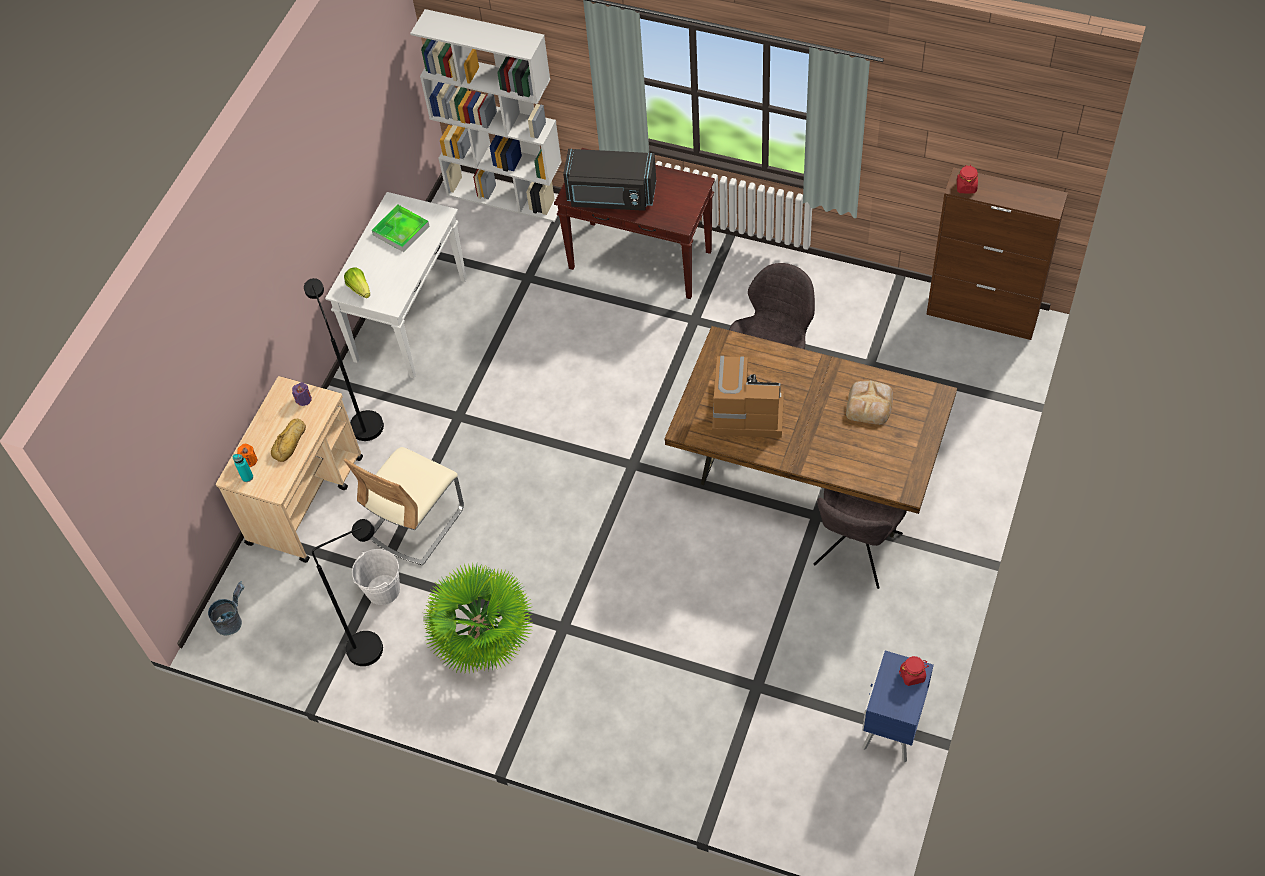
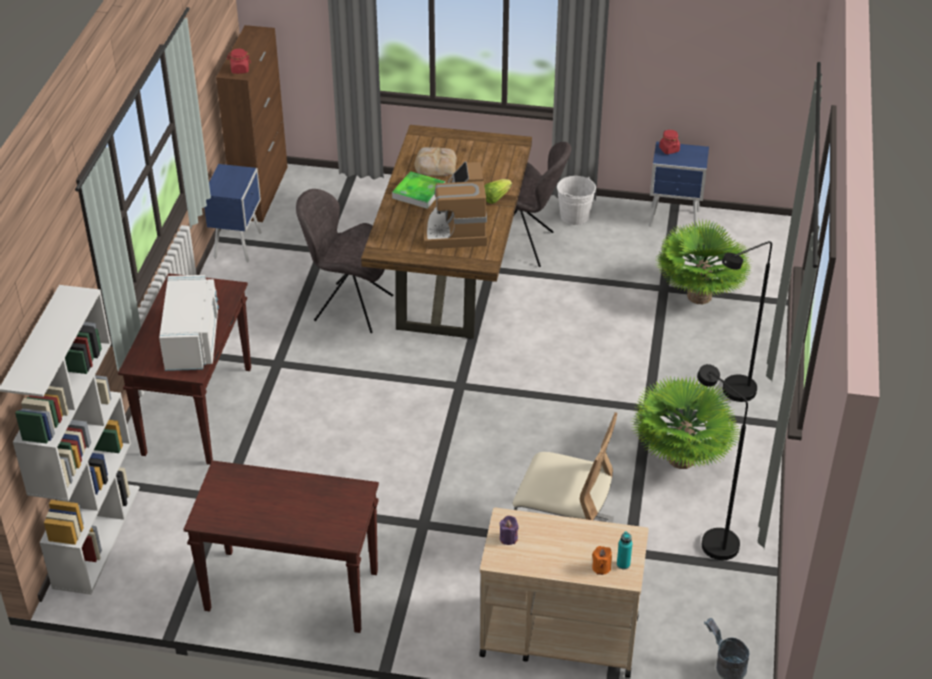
camera: 105 degrees left, 15 degrees down
(291, 442) = (568, 536): bread -> none
(359, 288) = (340, 523): lettuce -> lettuce (496, 197)
(363, 420) = (441, 607): black floor lamp -> black floor lamp (732, 394)
(383, 590) = (649, 545): white bucket -> white bucket (574, 216)
(401, 230) = (247, 503): tray -> tray (418, 193)
(411, 319) = (290, 592): white console table -> brown console table
(611, 196) = (193, 341): black microwave -> white microwave
(736, 722) = (699, 296): none -> potted plant
(887, 294) = (239, 245): none -> blue nightstand

